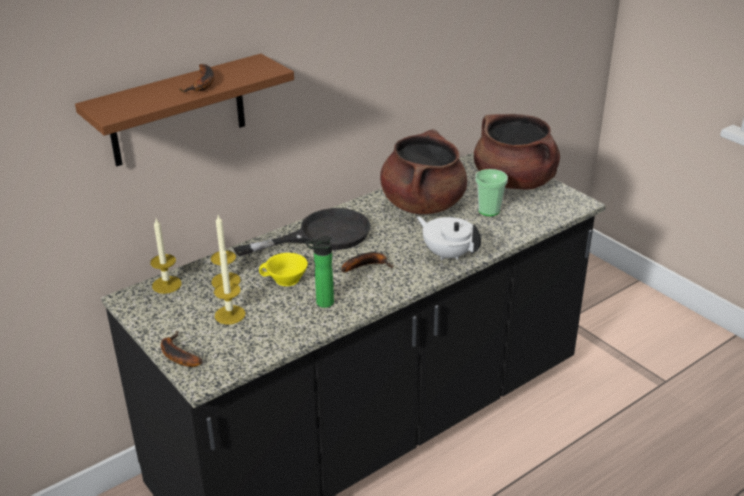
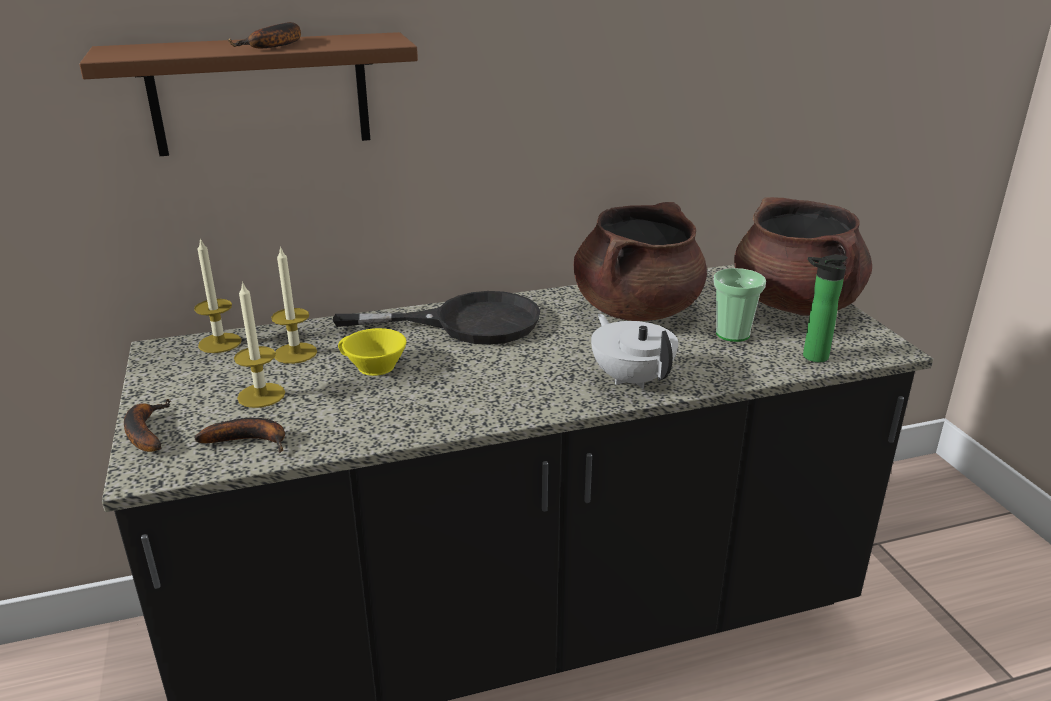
camera: 20 degrees right, 5 degrees down
(322, 303) = (396, 407): bottle -> bottle (811, 357)
(367, 265) = (500, 371): banana -> banana (251, 440)

